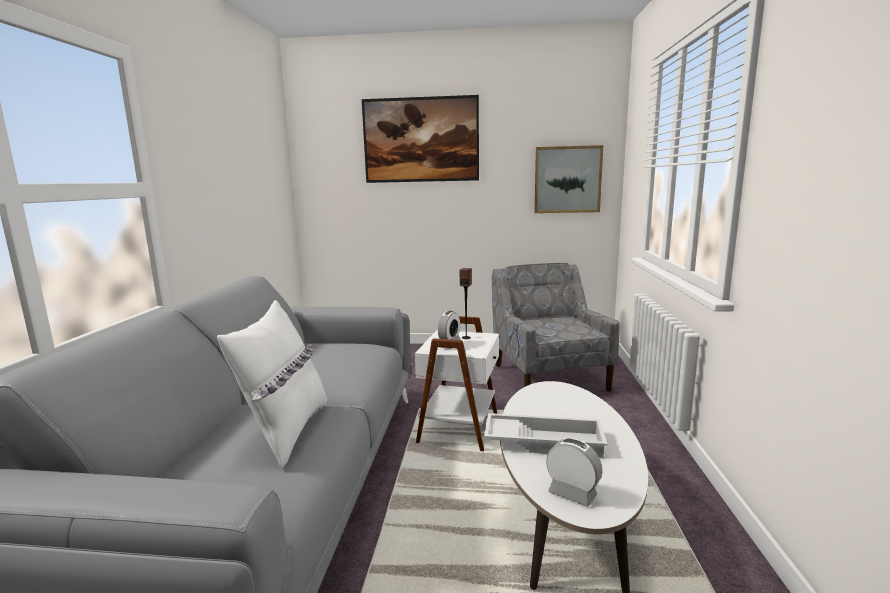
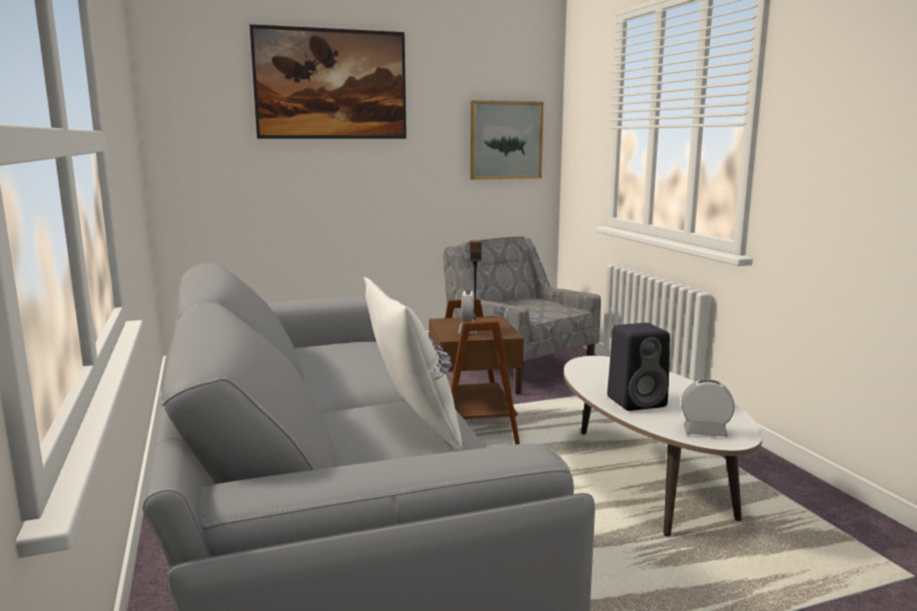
camera: 25 degrees left, 0 degrees up
(461, 427) = (474, 429): white side table -> brown side table
(544, 441) = (638, 401): white tray -> black speaker

